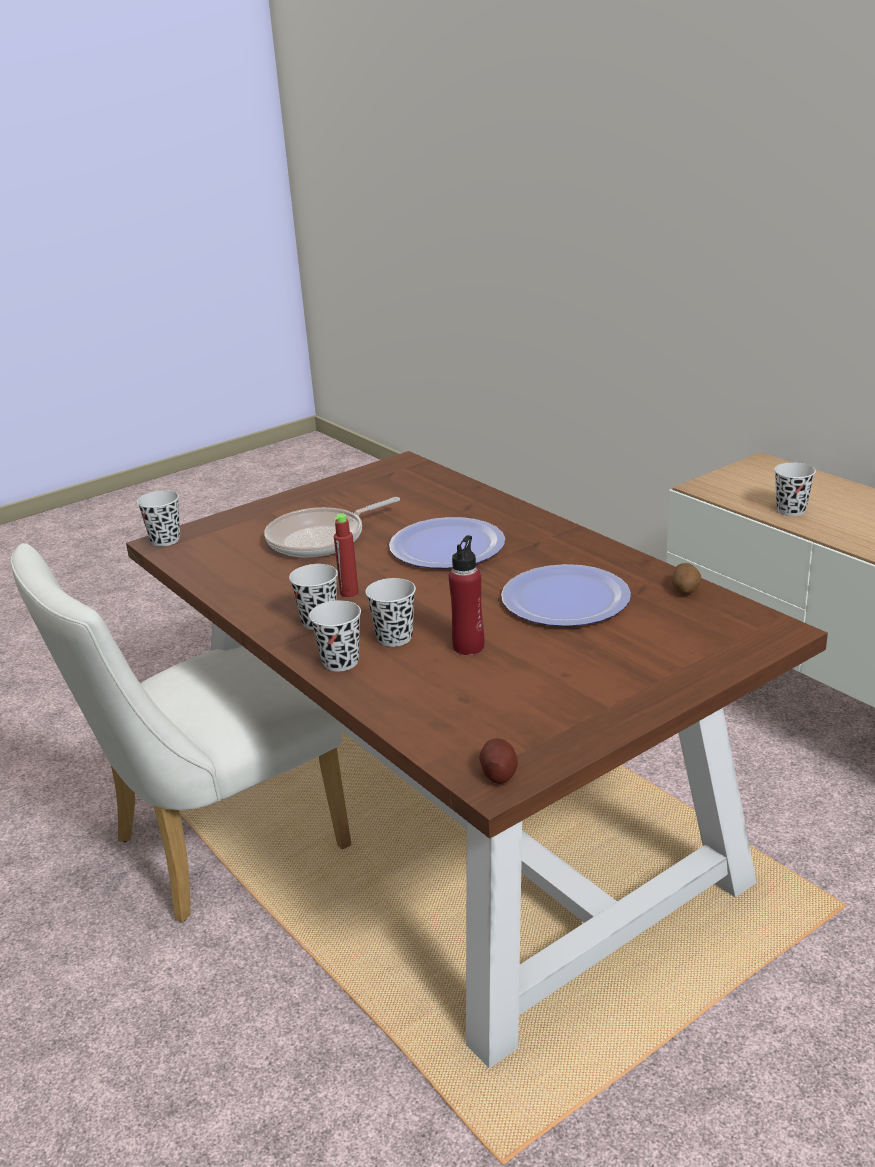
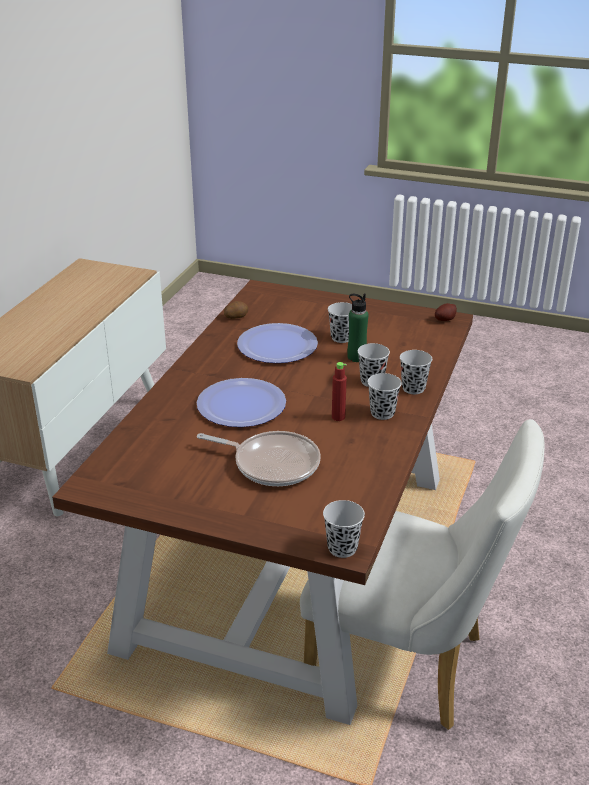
camera: 125 degrees left, 5 degrees up
(468, 646) = (356, 357): red bottle -> green bottle
(791, 510) = (56, 333): black cup -> black cup (341, 338)

